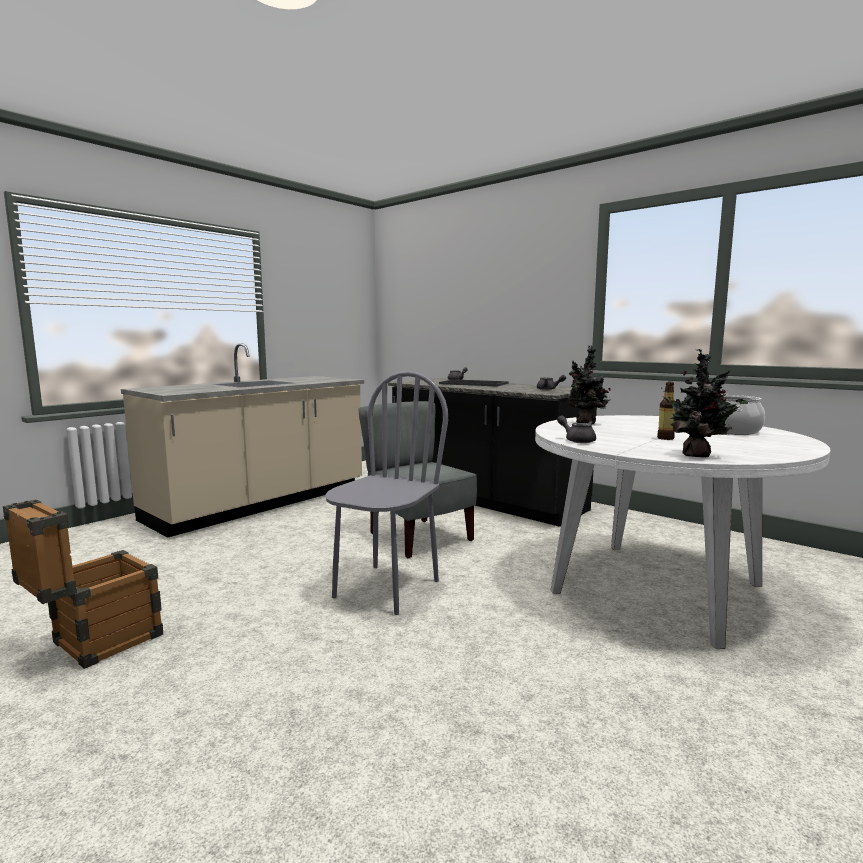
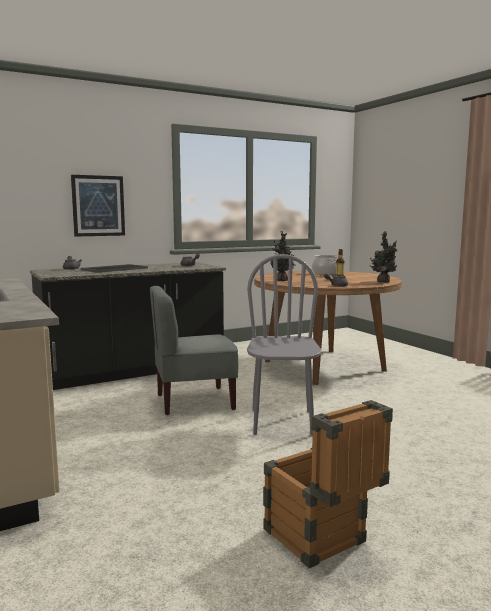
camera: 70 degrees left, 0 degrees up
(386, 588) = (282, 422): grey chair -> grey chair turned 45 degrees clockwise
(511, 316) = (98, 206): none -> picture
(656, 588) = (324, 366): white dining table -> brown dining table

